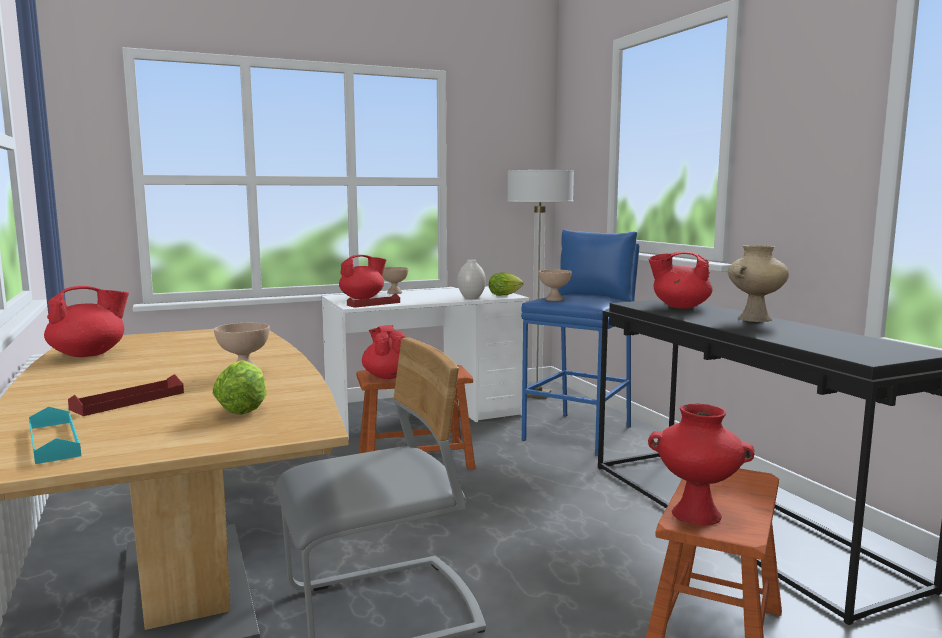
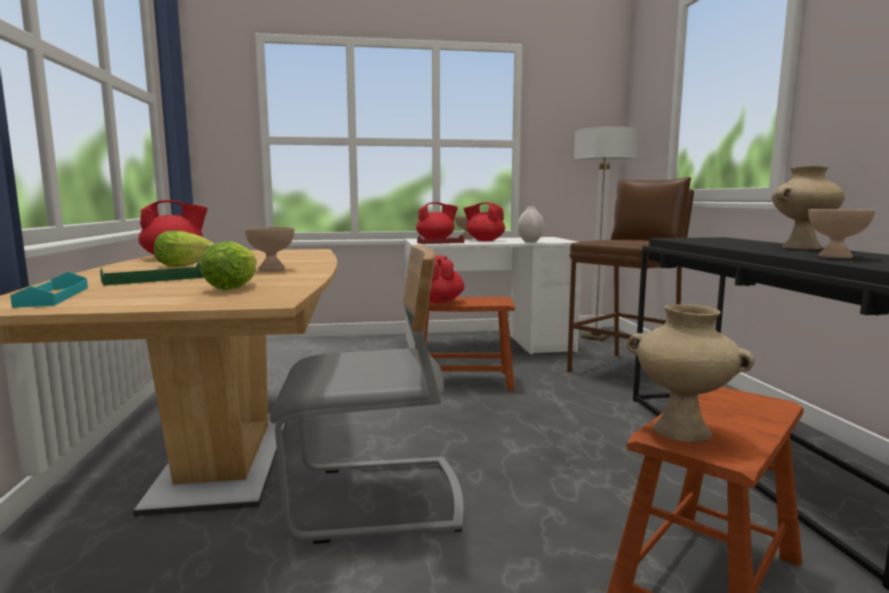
camera: 15 degrees right, 0 degrees up
(128, 401) = (153, 279): red tray -> green tray
(506, 295) = (564, 241): lettuce -> lettuce (187, 266)
(553, 299) = (601, 240): beige bowl -> beige bowl (834, 257)
(579, 433) = (625, 370): blue stool -> brown stool
(679, 306) = (722, 240): red teapot -> red teapot (484, 240)
(697, 514) = (683, 431): red vase -> beige vase

